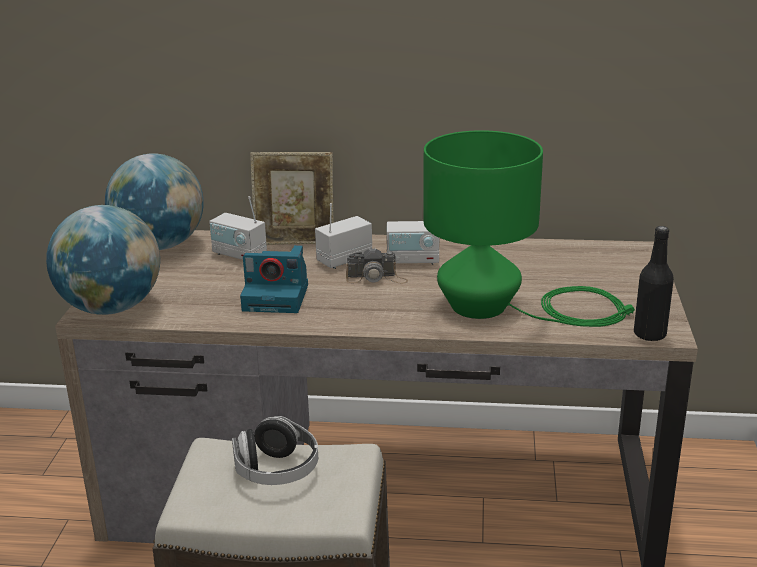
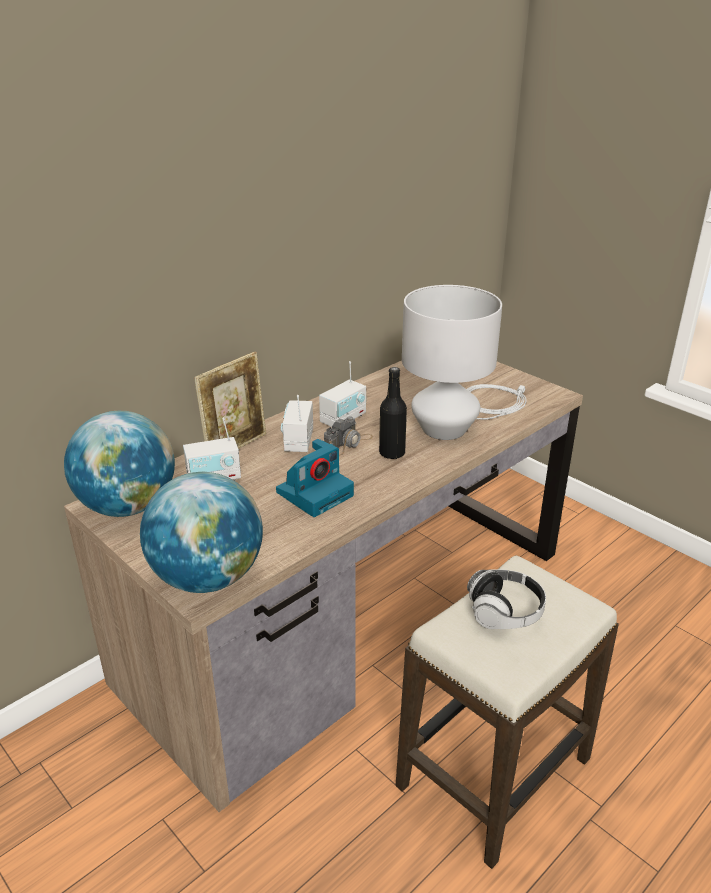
camera: 50 degrees left, 5 degrees up
(519, 306) = (464, 417): green table lamp -> grey table lamp
(649, 334) = (551, 399): black bottle -> black bottle (392, 453)

